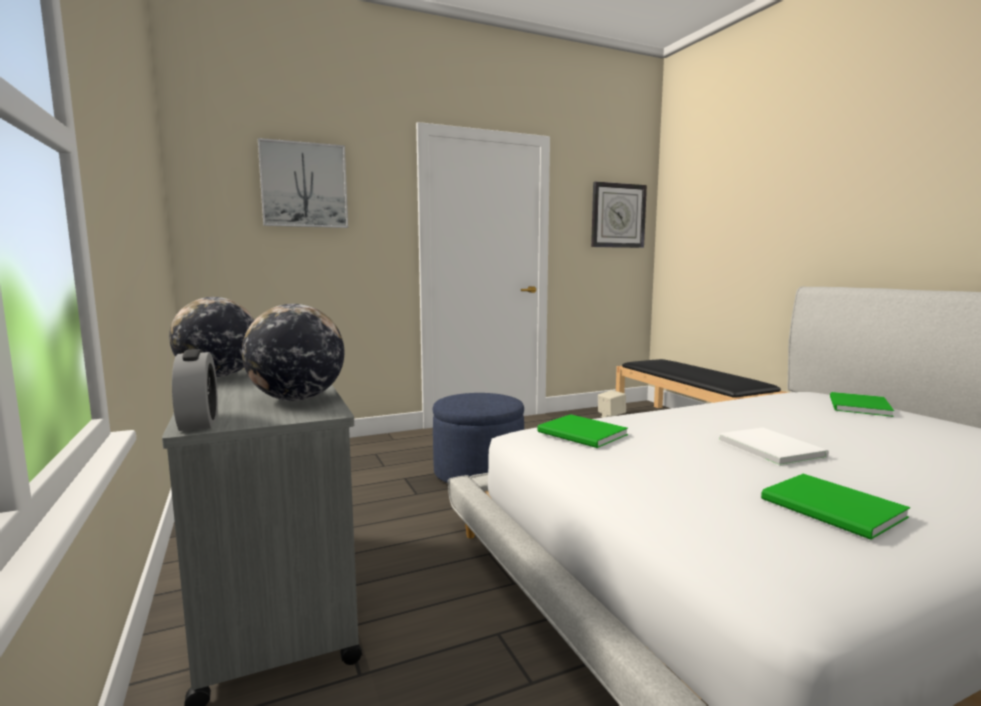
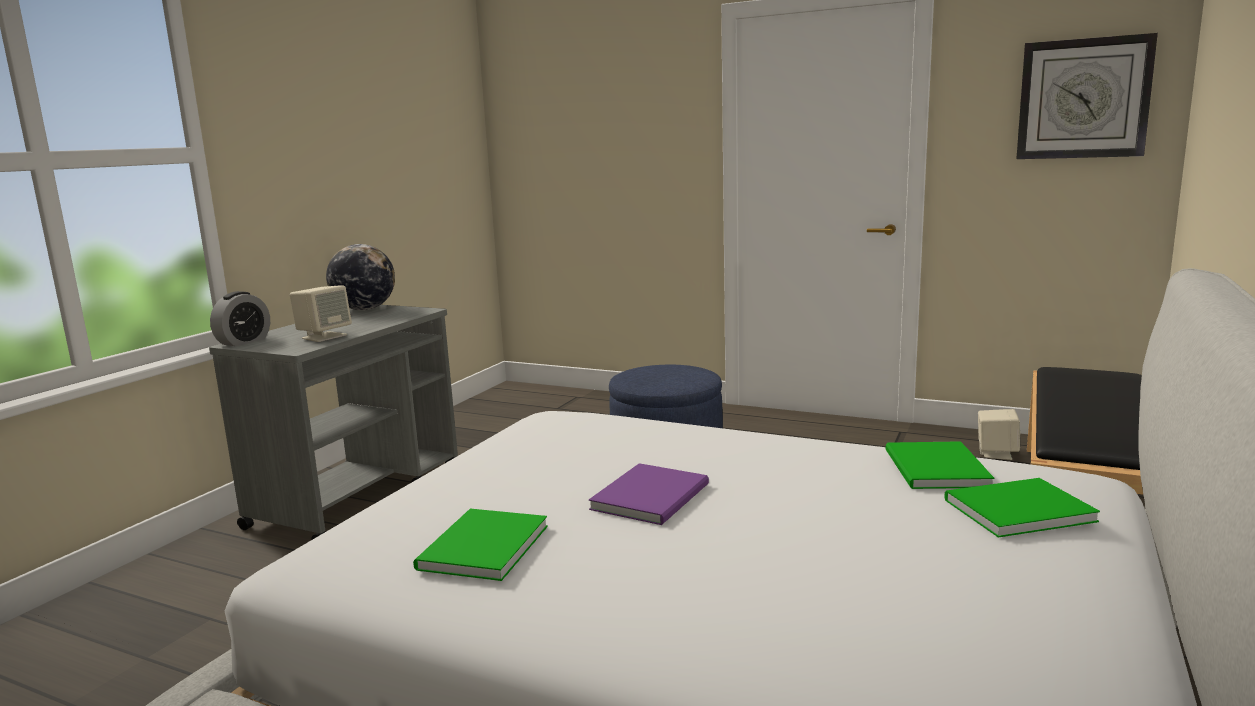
camera: 50 degrees right, 5 degrees up
(297, 399) = (324, 336): globe -> beige speaker
(304, 185) = (596, 104): picture -> none
(583, 434) = (562, 427): green book -> green book (934, 470)
(770, 448) = (654, 496): white book -> purple book

